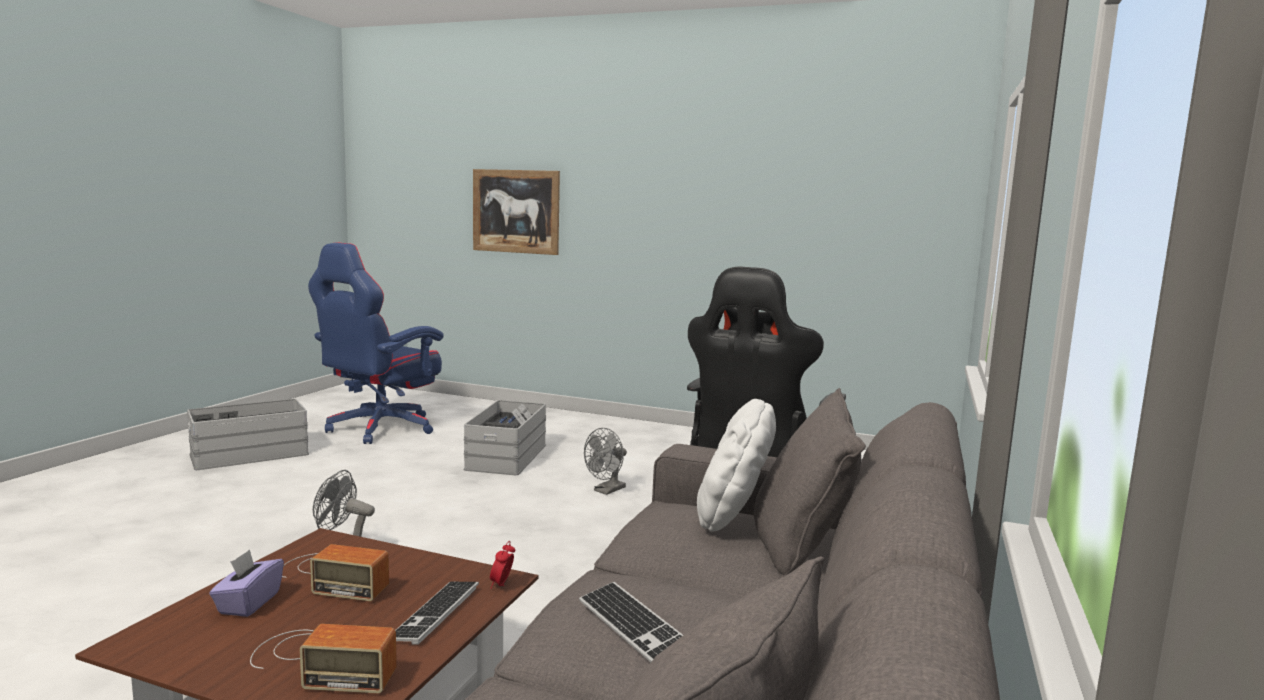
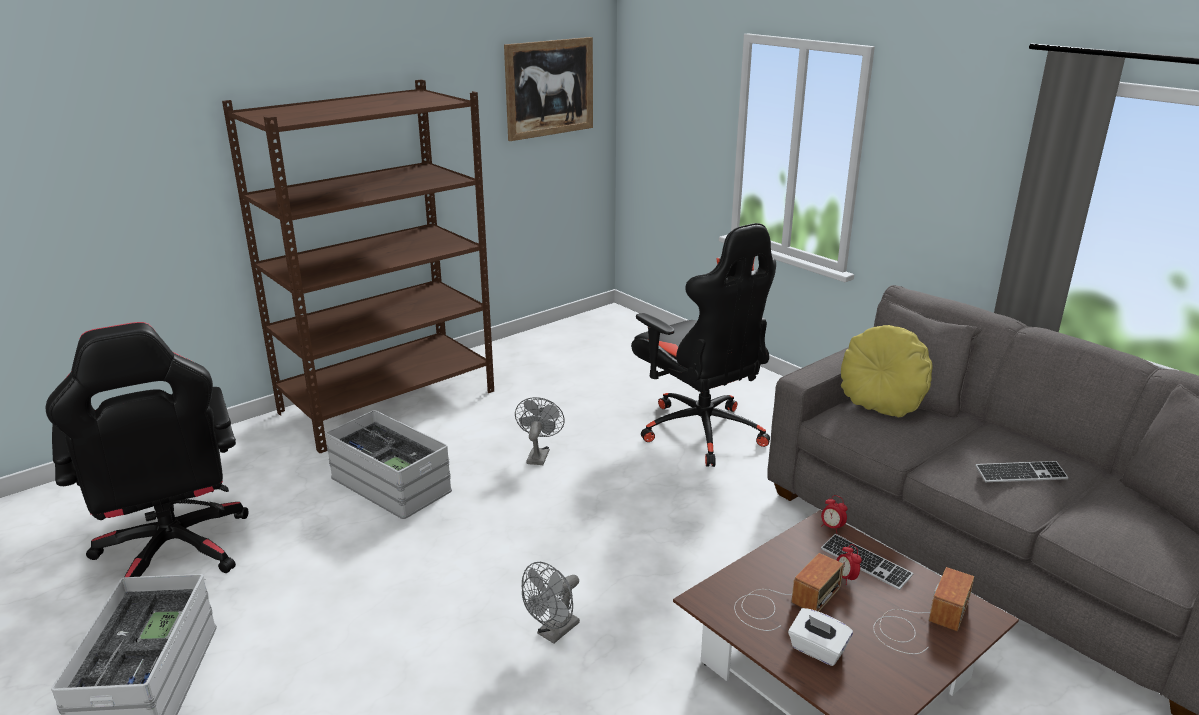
camera: 60 degrees left, 15 degrees up
(248, 603) = (817, 650): purple tissue box -> white tissue box
(381, 428) = (174, 549): blue office chair -> black office chair
(396, 604) = (846, 578): none -> alarm clock
(516, 211) = (146, 185): picture -> picture (549, 88)
(606, 491) = (538, 455): grey fan -> grey fan turned 150 degrees counterclockwise
(621, 431) = (388, 401): none -> brown bookcase
(732, 522) = (880, 406): white pillow -> yellow pillow

